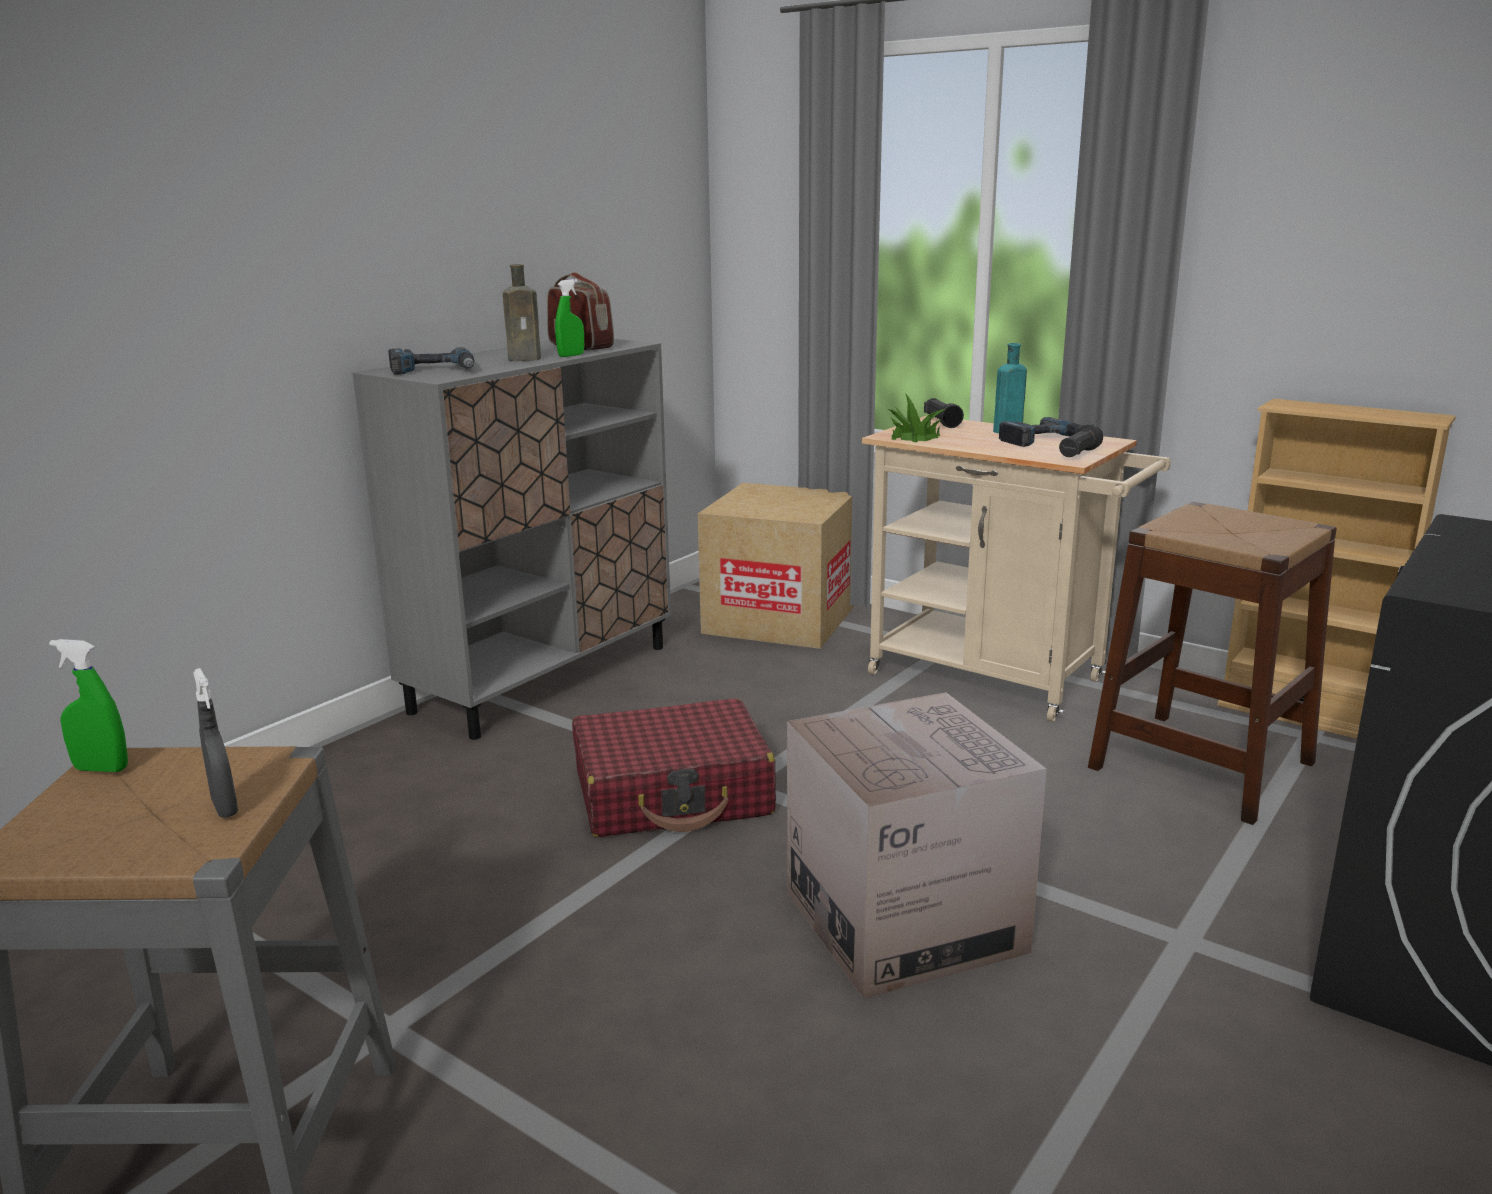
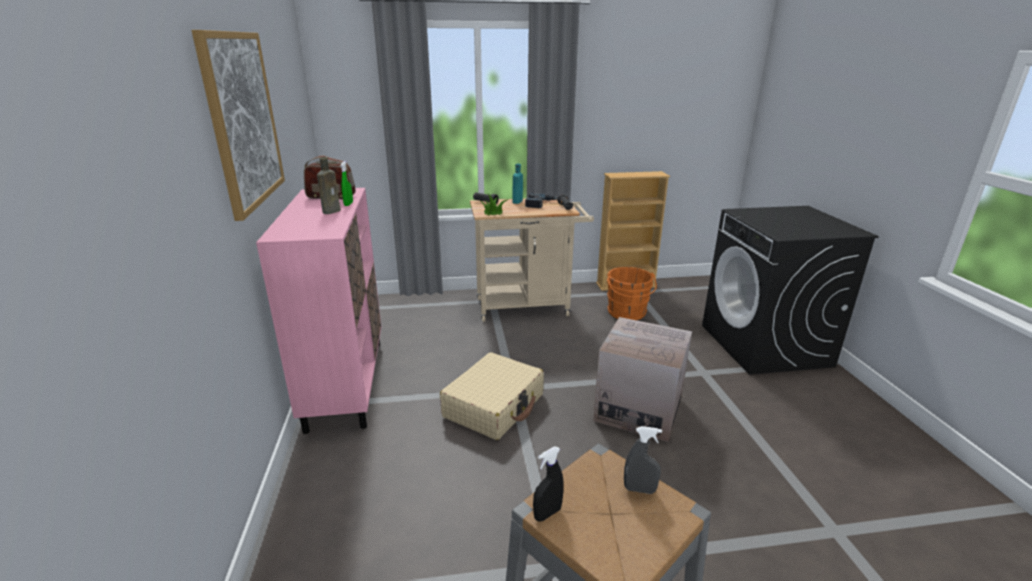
camera: 45 degrees left, 5 degrees up
(101, 769) = (547, 513): green spray bottle -> black spray bottle
(395, 191) = (243, 120): none -> picture
(433, 370) = (306, 229): power drill -> none
(543, 678) = (346, 382): grey cabinet -> pink cabinet
(673, 794) = (494, 406): red suitcase -> beige suitcase
(779, 619) = (409, 311): cardboard box -> none
(1201, 765) = (627, 313): brown stool -> orange bucket

